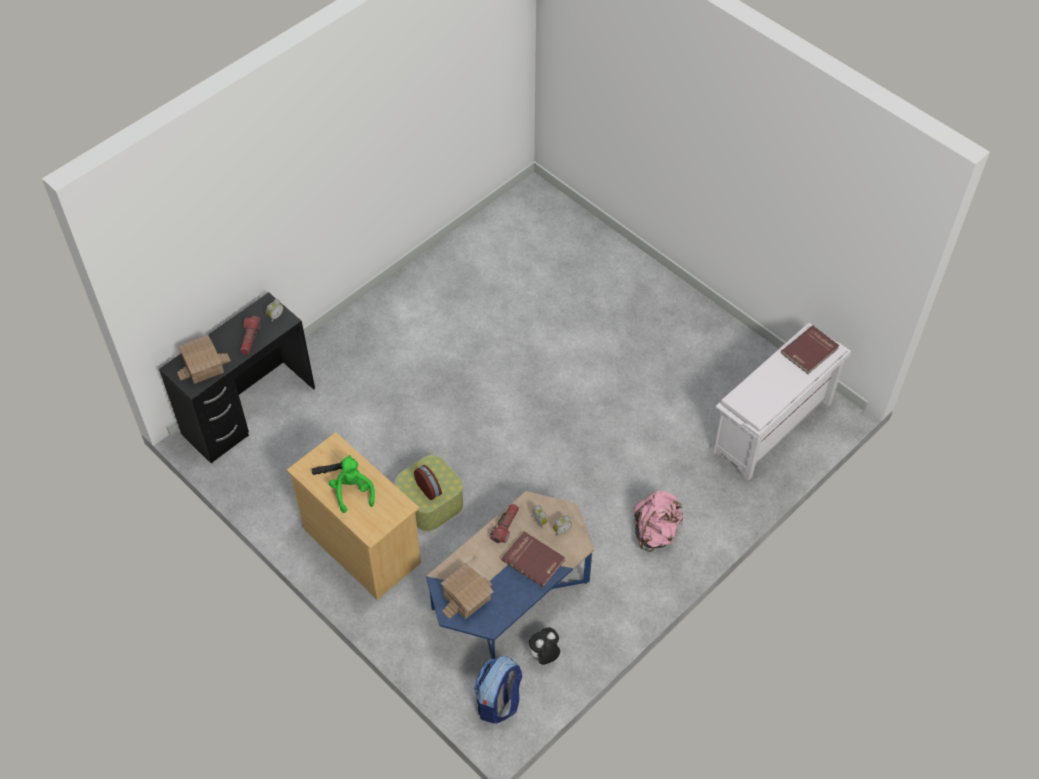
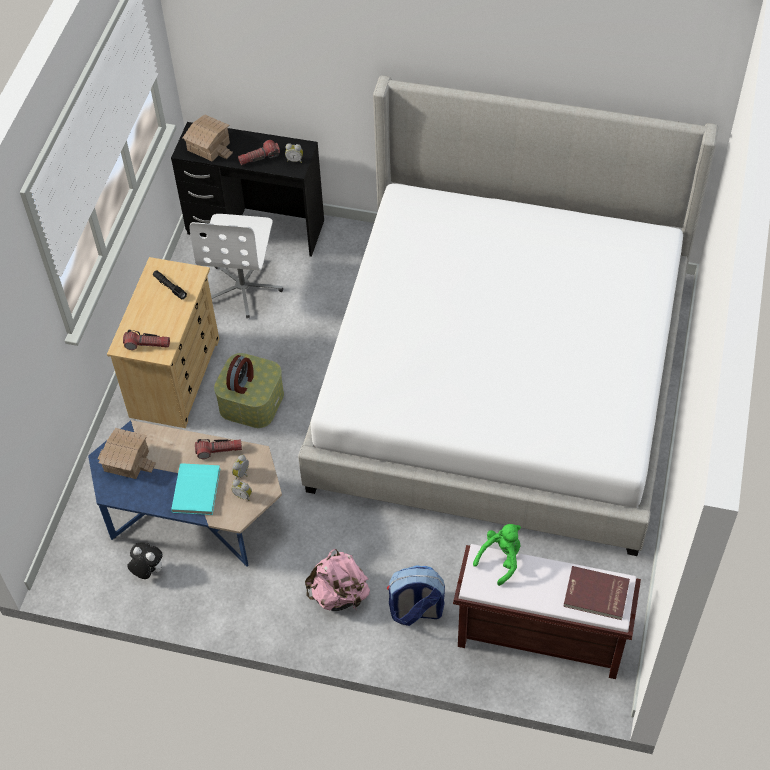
camera: 60 degrees right, 0 degrees up
(306, 451) = (243, 287): none -> white office chair
(352, 492) = (155, 312): green plush toy -> green plush toy (501, 559)
(384, 513) = (147, 344): none -> flashlight
(498, 702) = (81, 560): backpack -> backpack (415, 611)
(534, 559) = (197, 490): red book -> turquoise book
(538, 331) = (502, 380): none -> bed
(771, 428) = (539, 637): white bench -> brown bench

